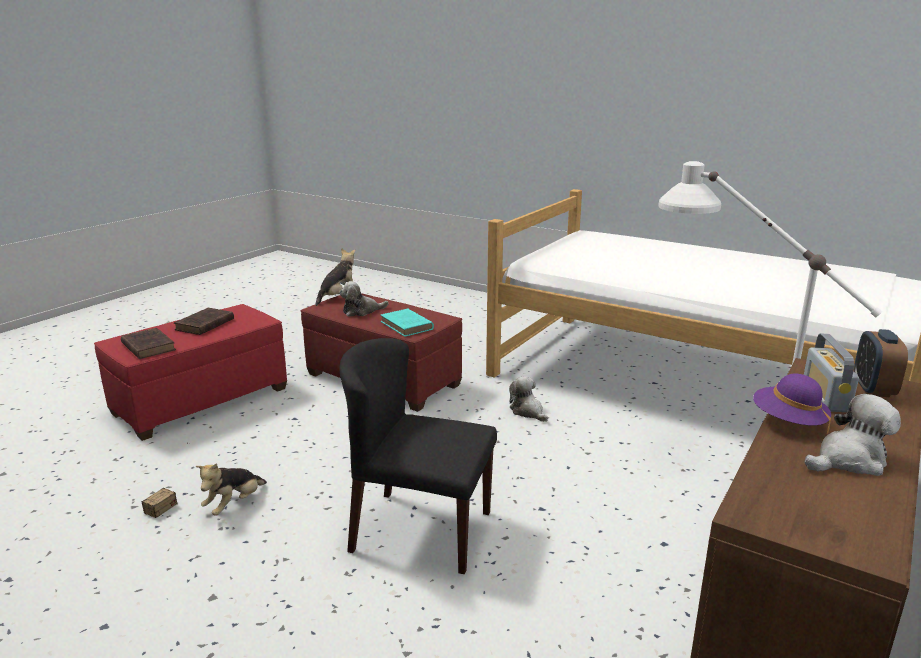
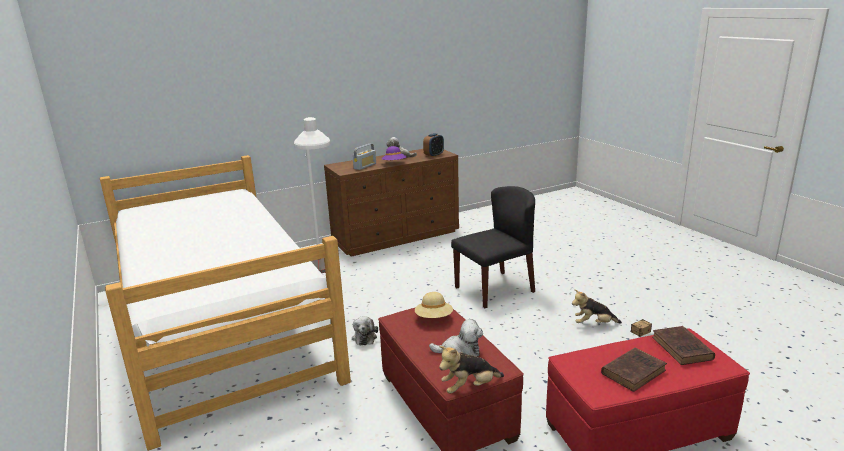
camera: 150 degrees left, 0 degrees up
(234, 504) = (593, 324): plush toy -> plush toy turned 150 degrees counterclockwise
(407, 326) = (434, 318): turquoise book -> beige hat
(420, 531) = (494, 289): black chair -> black chair turned 75 degrees counterclockwise
(873, 389) = (344, 165): alarm clock -> alarm clock (434, 155)

